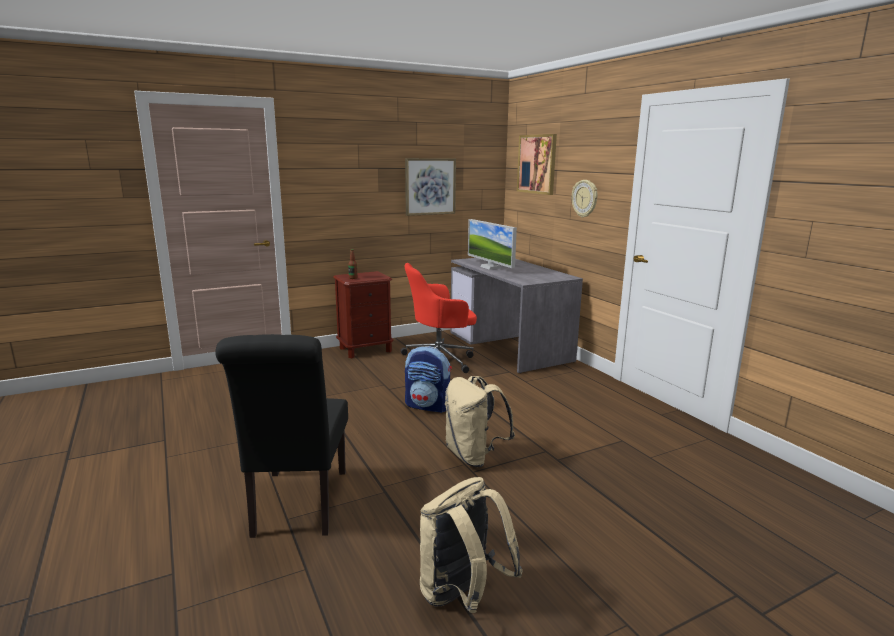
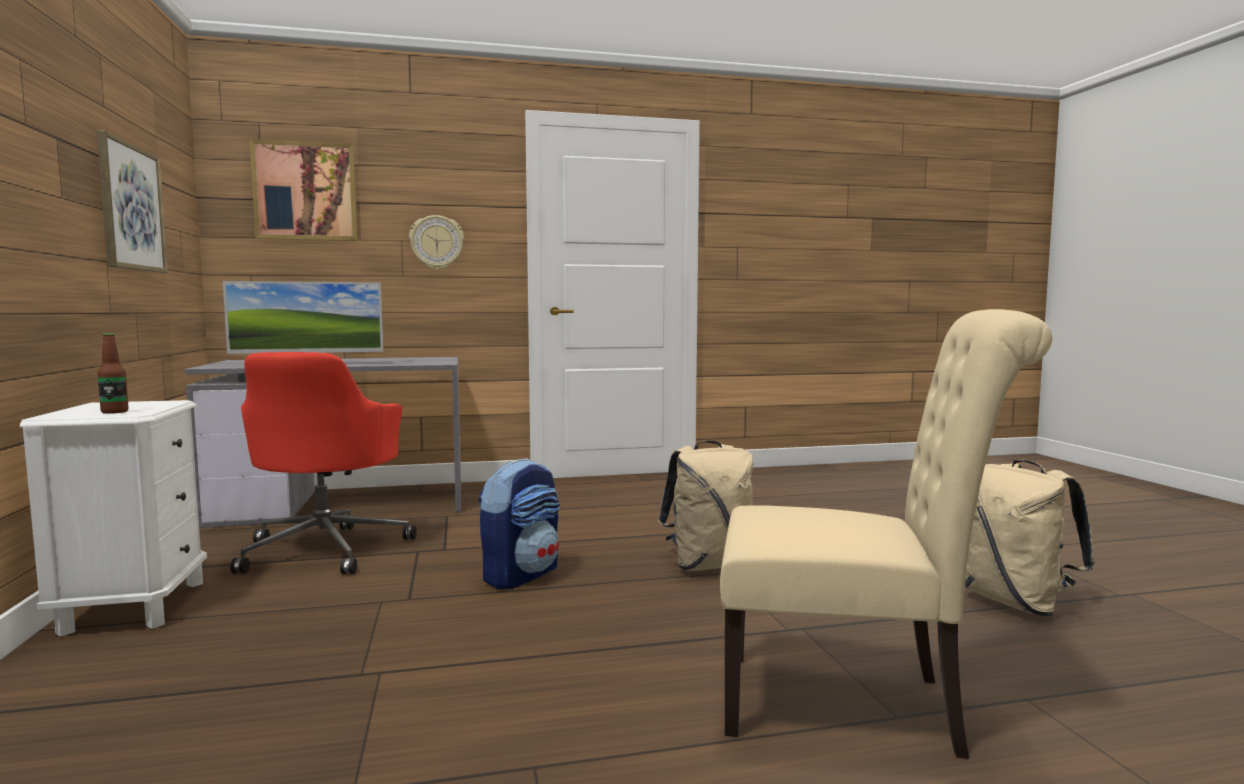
camera: 75 degrees left, 10 degrees down
(298, 506) = (854, 705): black chair -> beige chair
(365, 350) = (134, 606): brown nightstand -> white nightstand

